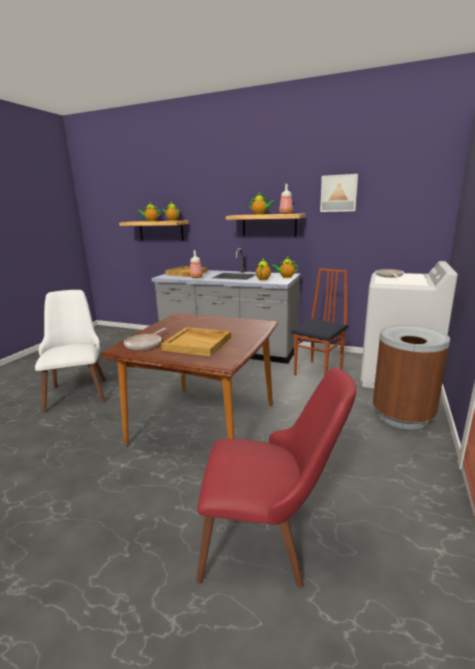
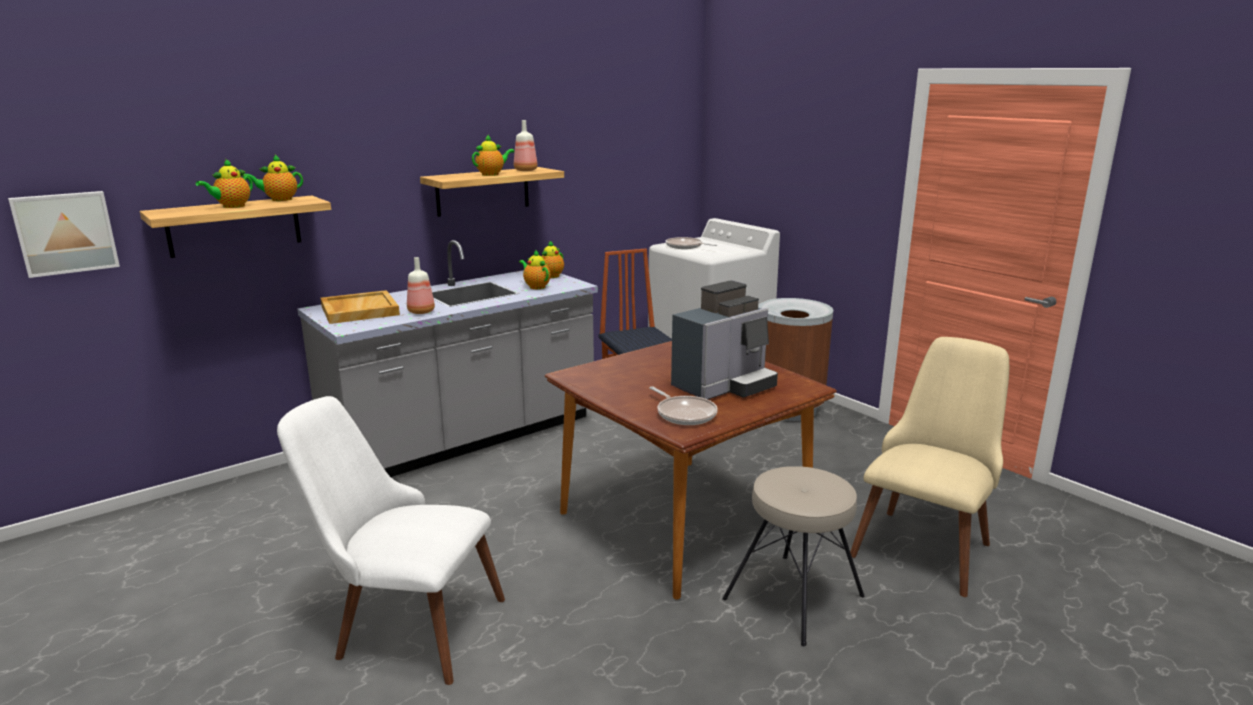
camera: 60 degrees left, 0 degrees up
(147, 486) = (795, 598): none -> beige stool
(198, 343) = (724, 386): beige tray -> coffee machine
(269, 538) = (927, 541): red chair -> beige chair
(338, 193) = (581, 134): picture -> picture (65, 233)

